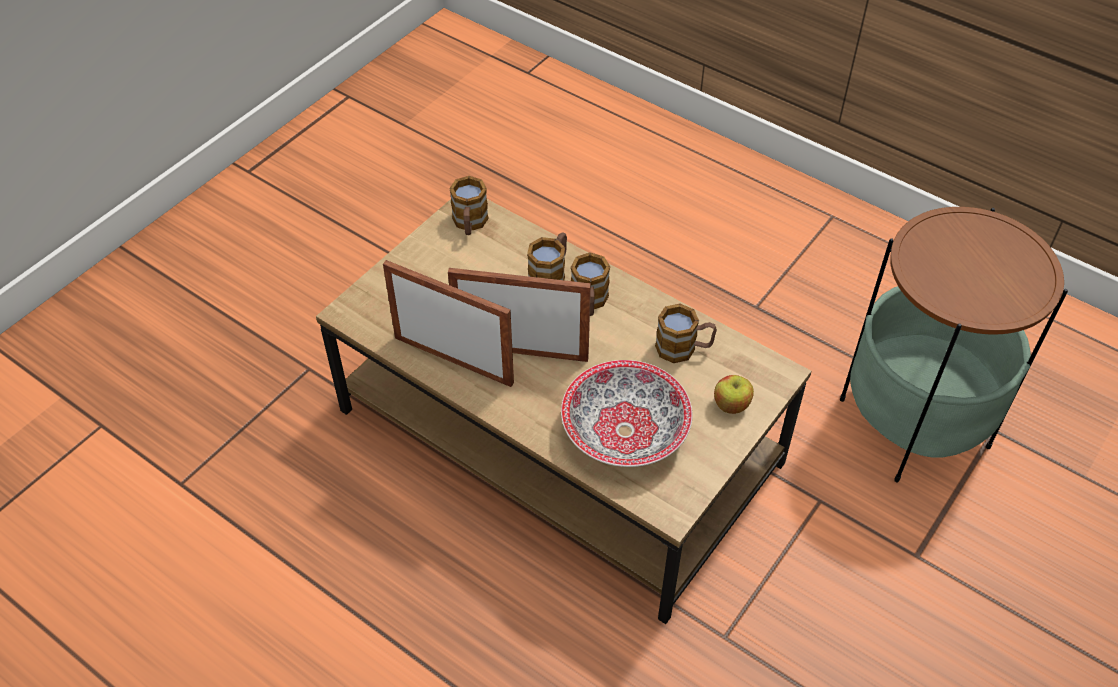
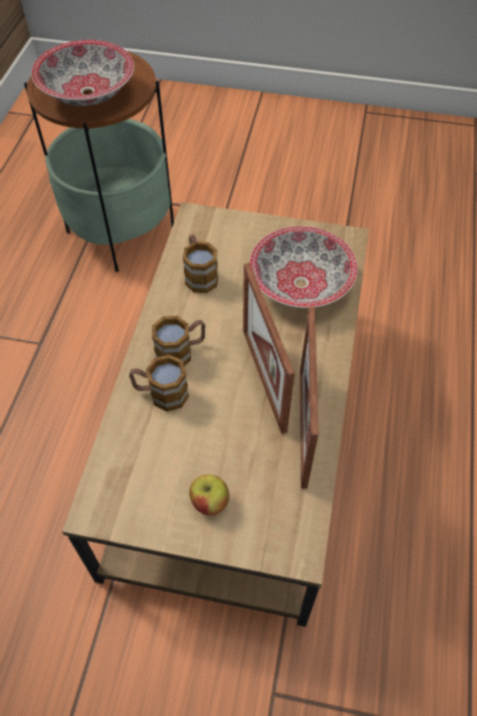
camera: 115 degrees left, 5 degrees up
(470, 224) = (120, 496): mug -> none
(731, 405) = (239, 234): apple -> apple (209, 502)
(952, 254) = (87, 93): none -> bowl

